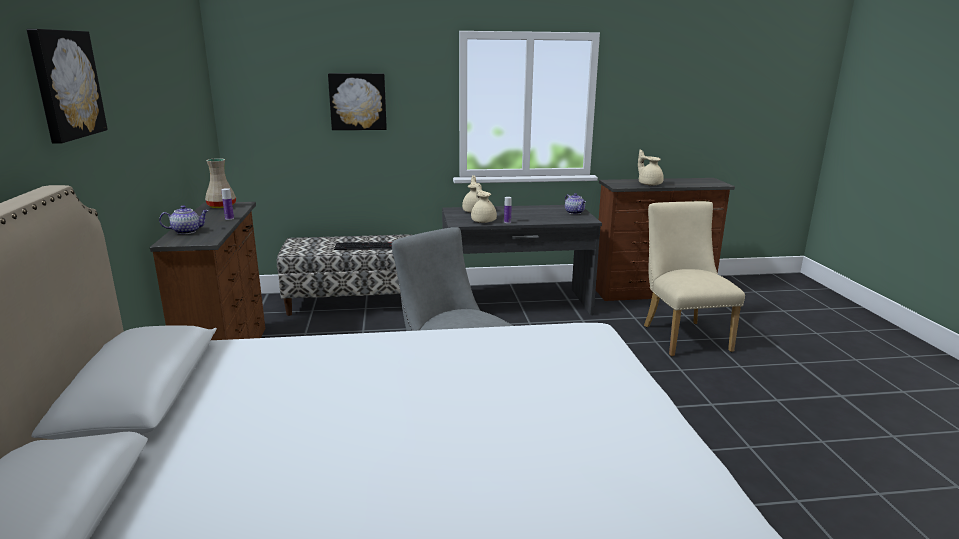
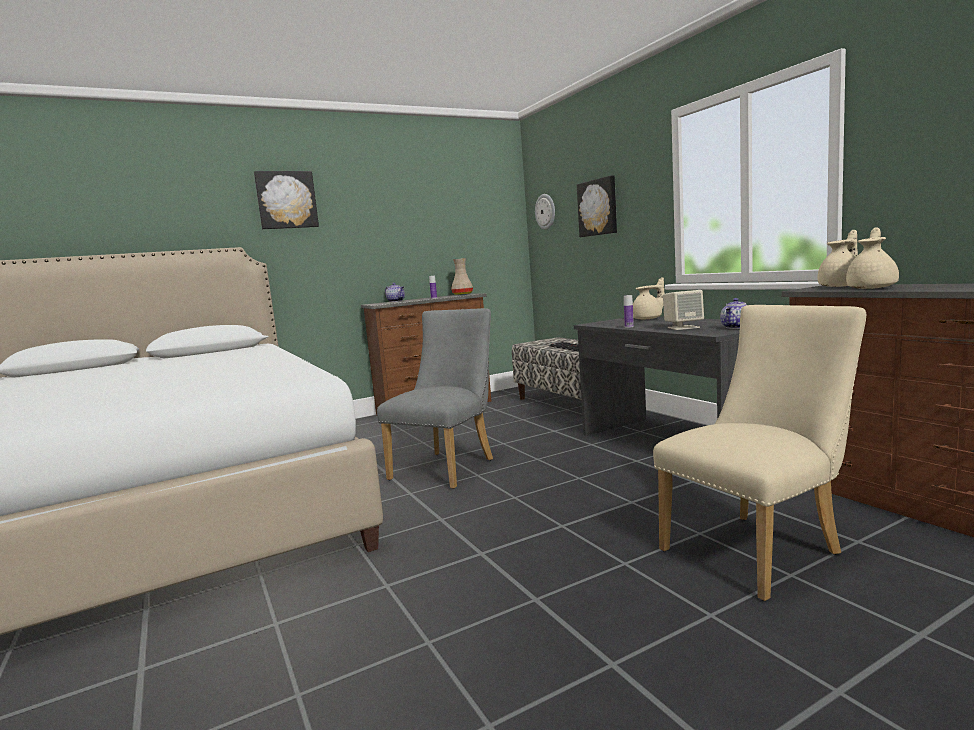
camera: 70 degrees right, 10 degrees down
(259, 94) = (545, 211): none -> wall clock
(483, 220) = (617, 324): beige teapot -> beige teapot (842, 286)
(547, 217) = (683, 327): none -> beige speaker

